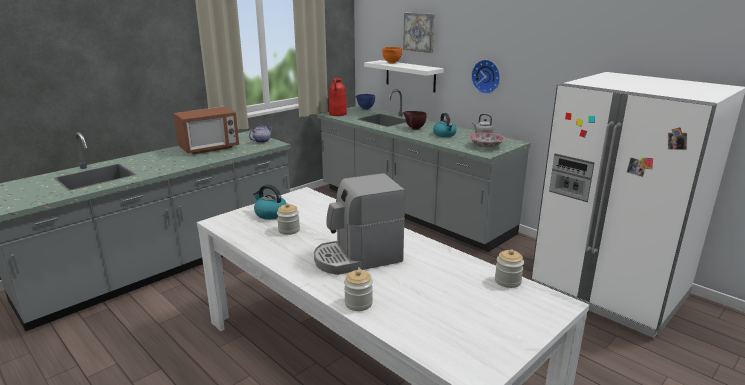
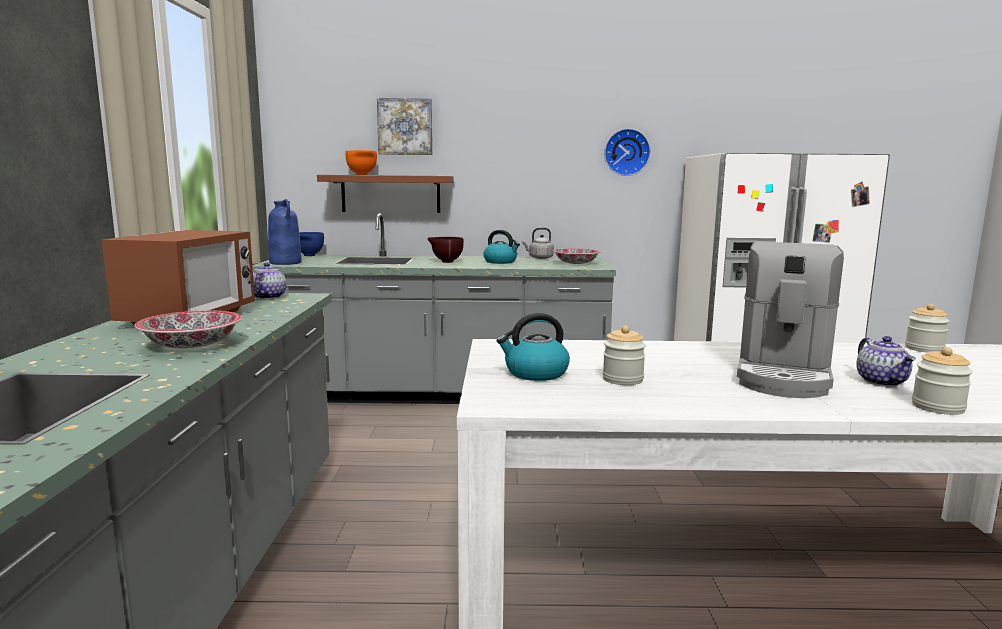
camera: 45 degrees left, 10 degrees down
(175, 164) = (192, 345): none -> bowl
(338, 114) = (286, 263): red vase -> blue vase
(389, 282) = (883, 382): none -> teapot
(410, 76) = (390, 194): white shelf -> brown shelf
(487, 76) = (526, 180): wall clock -> wall clock (626, 152)

